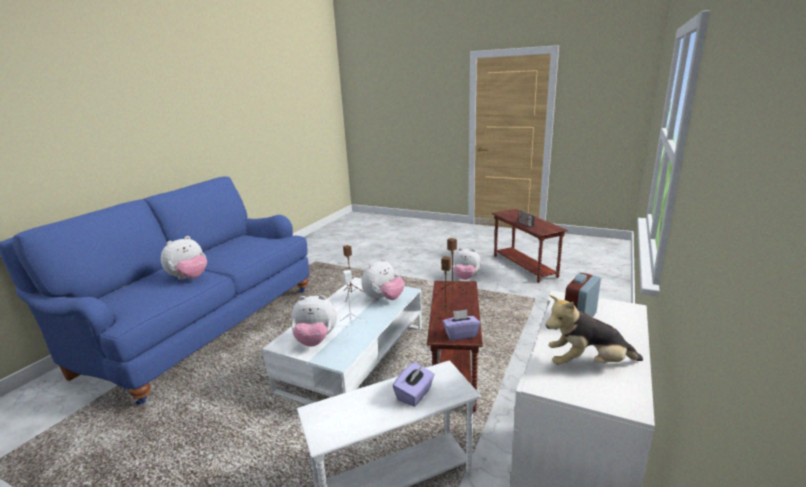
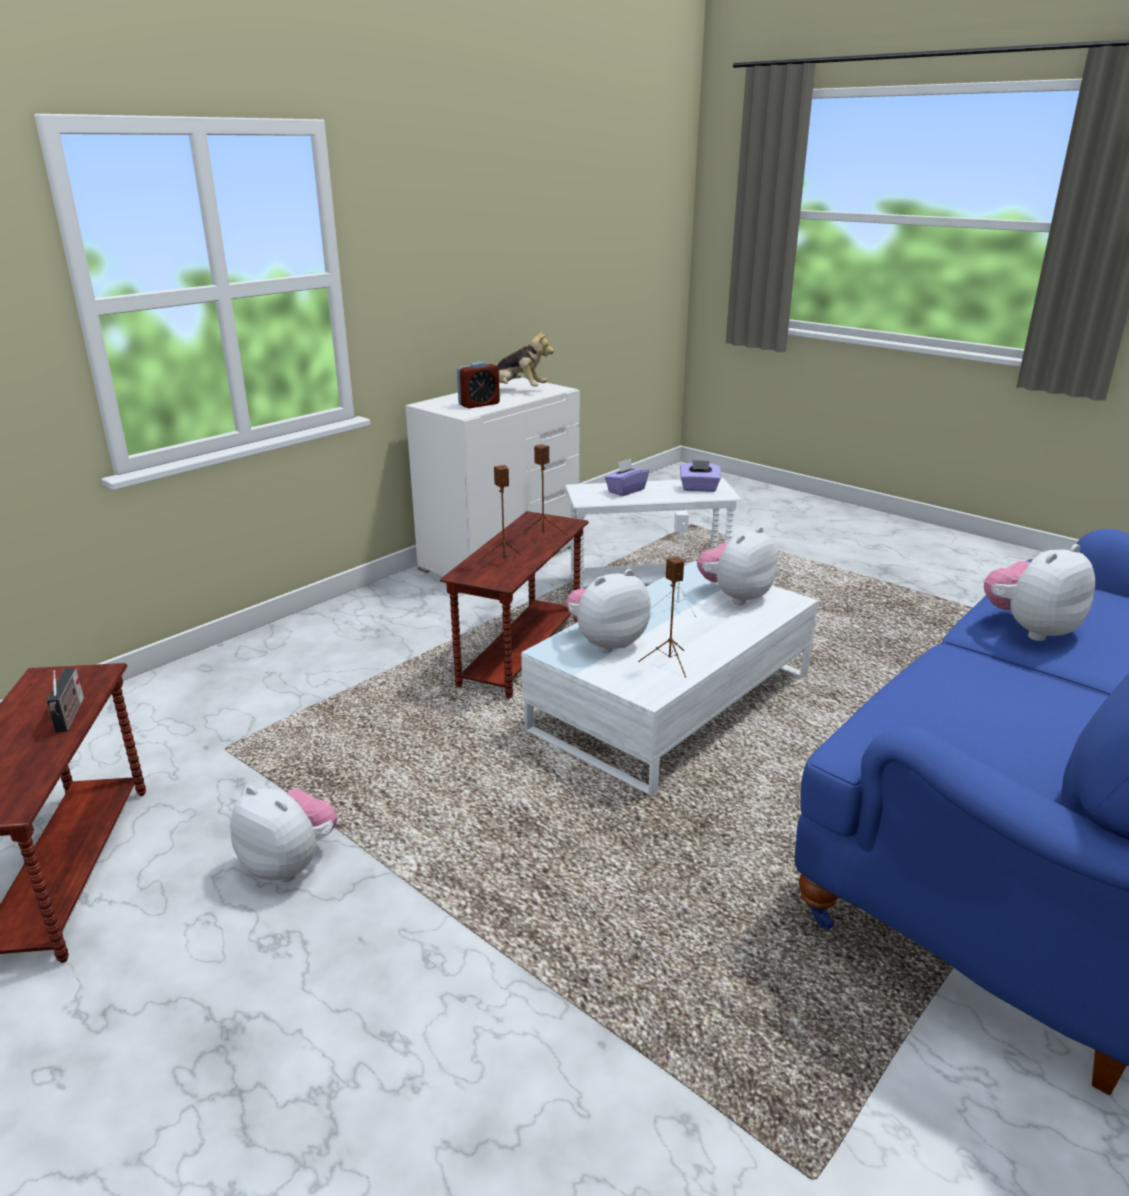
camera: 165 degrees left, 5 degrees up
(315, 340) = (735, 596): plush toy -> plush toy turned 60 degrees counterclockwise
(460, 334) = (541, 520): purple tissue box -> purple tissue box (699, 488)

